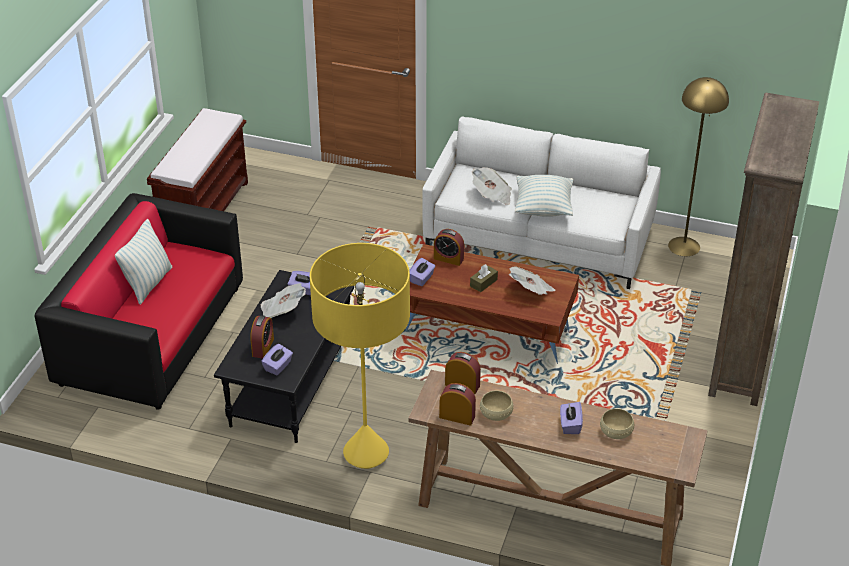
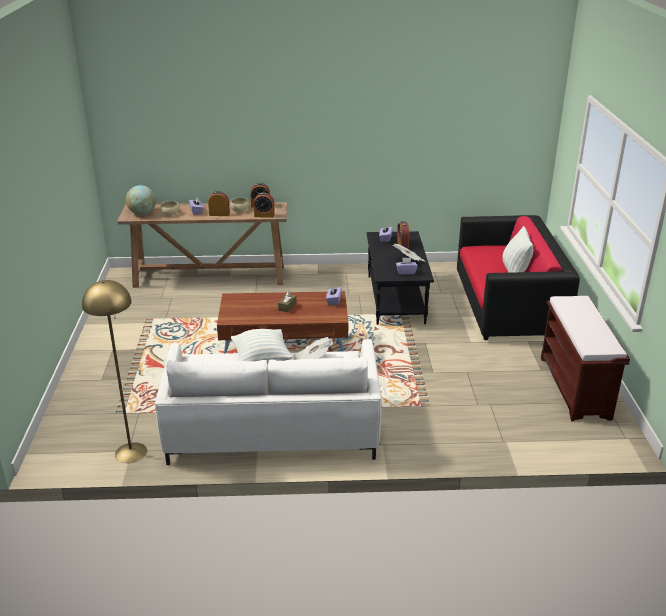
camera: 160 degrees right, 10 degrees down
(366, 455) = (325, 279): yellow floor lamp -> none
(448, 259) = (322, 316): alarm clock -> alarm clock (219, 214)
(531, 291) = (249, 308): newspaper -> none
(664, 441) = (142, 213): none -> globe
(741, 360) = (85, 369): brown bookcase -> none

